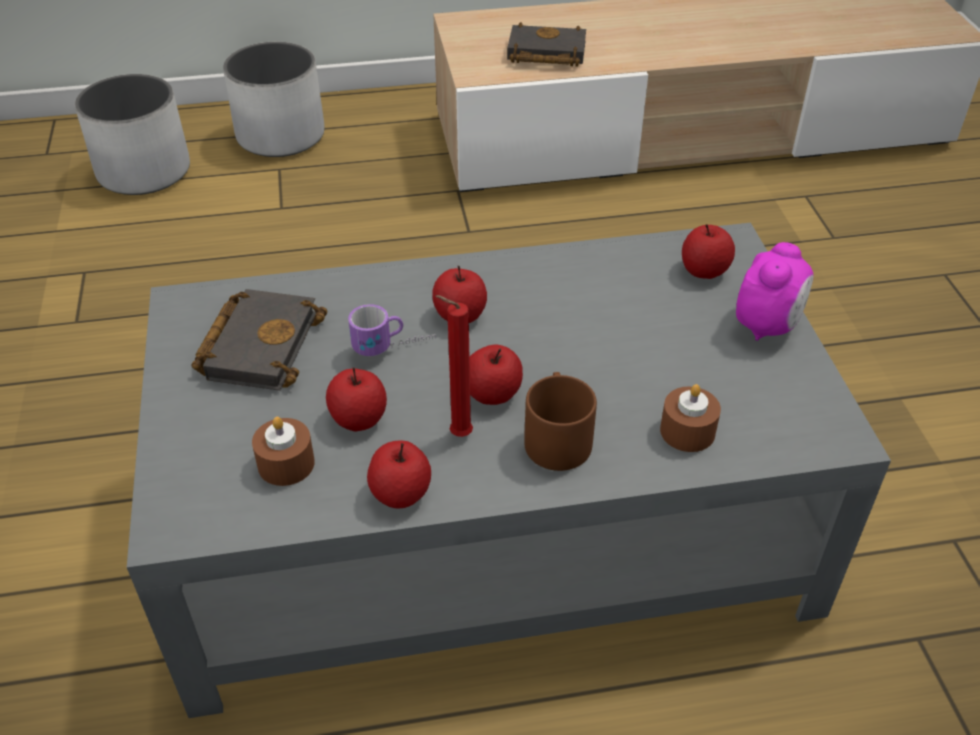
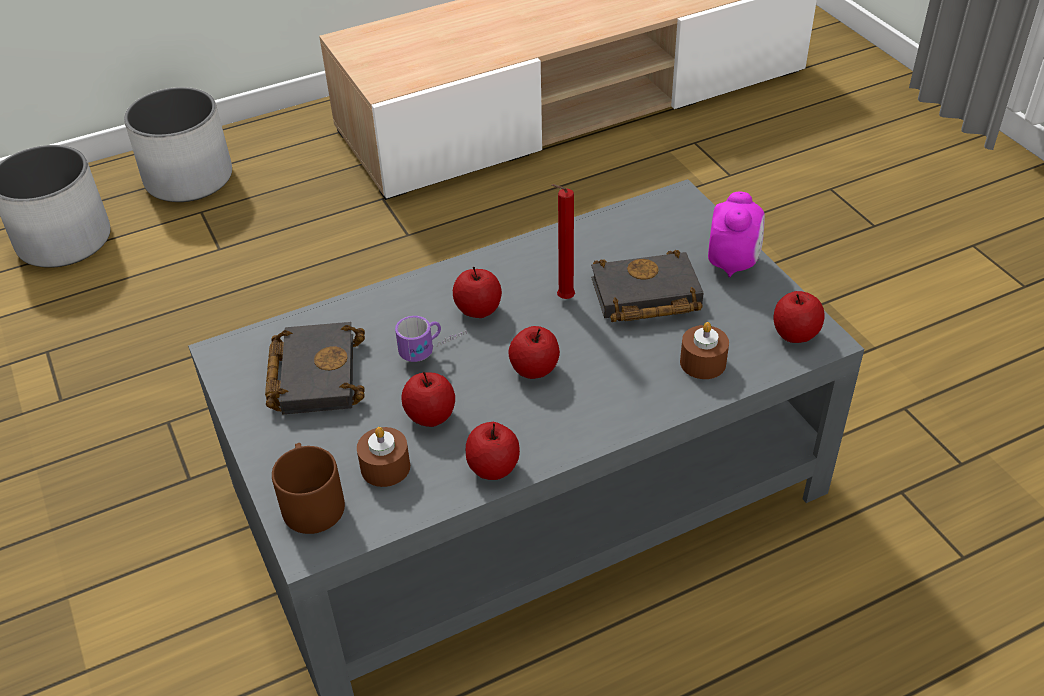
camera: 15 degrees left, 0 degrees up
(457, 435) = (519, 409): red candle -> red candle (563, 299)
(544, 53) = (439, 57): black book -> black book (644, 297)
(555, 436) = (600, 391): brown mug -> brown mug (310, 500)
(704, 270) = (665, 228): apple -> apple (795, 334)

